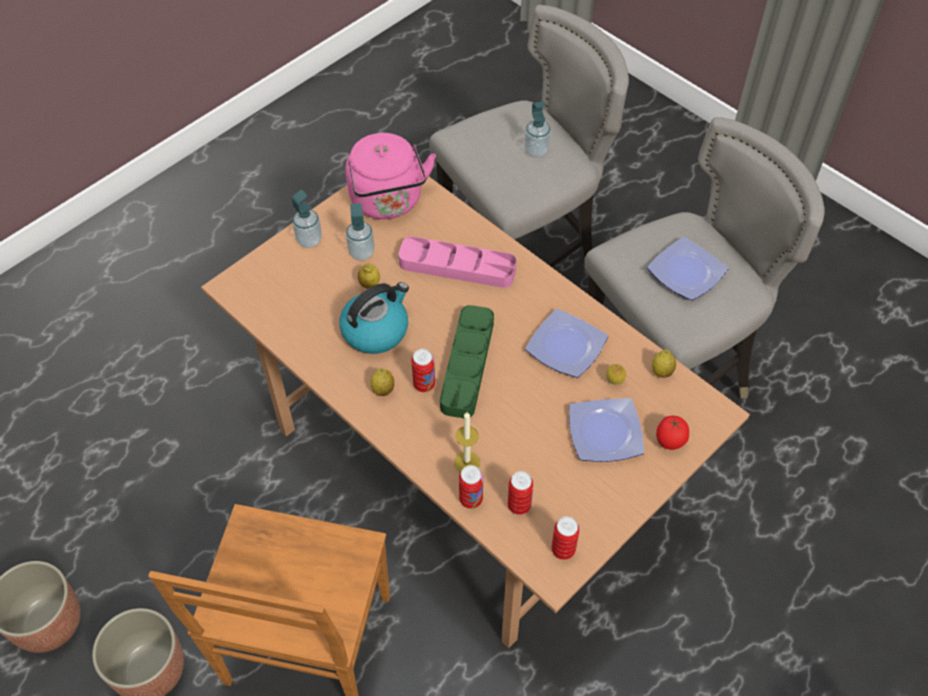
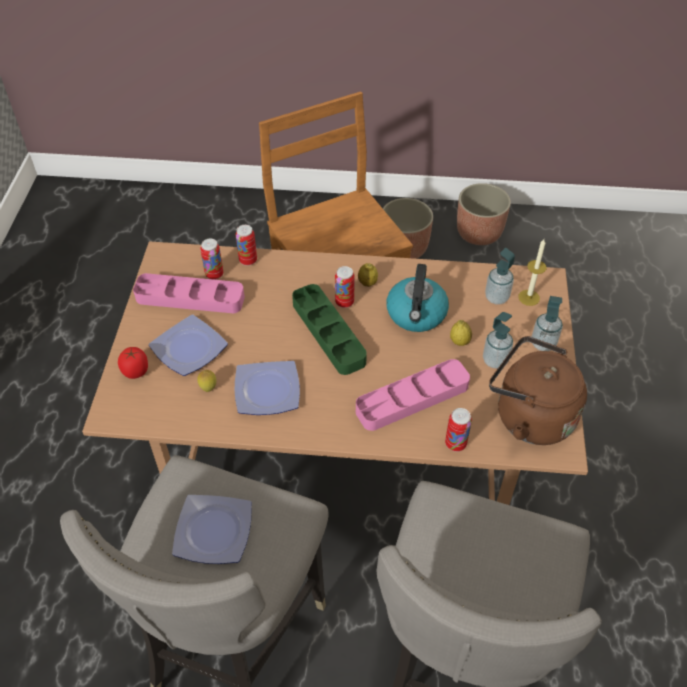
camera: 140 degrees right, 5 degrees down
(388, 202) = (529, 416): pink kettle -> brown kettle
(467, 462) = (269, 277): candle -> candle (529, 297)
(536, 151) = (469, 574): soap dispenser -> soap dispenser (496, 297)
(563, 549) = (166, 269): can -> can (455, 444)
(564, 492) = (190, 298): none -> pink tray
(662, 372) = (175, 419): lemon -> none

